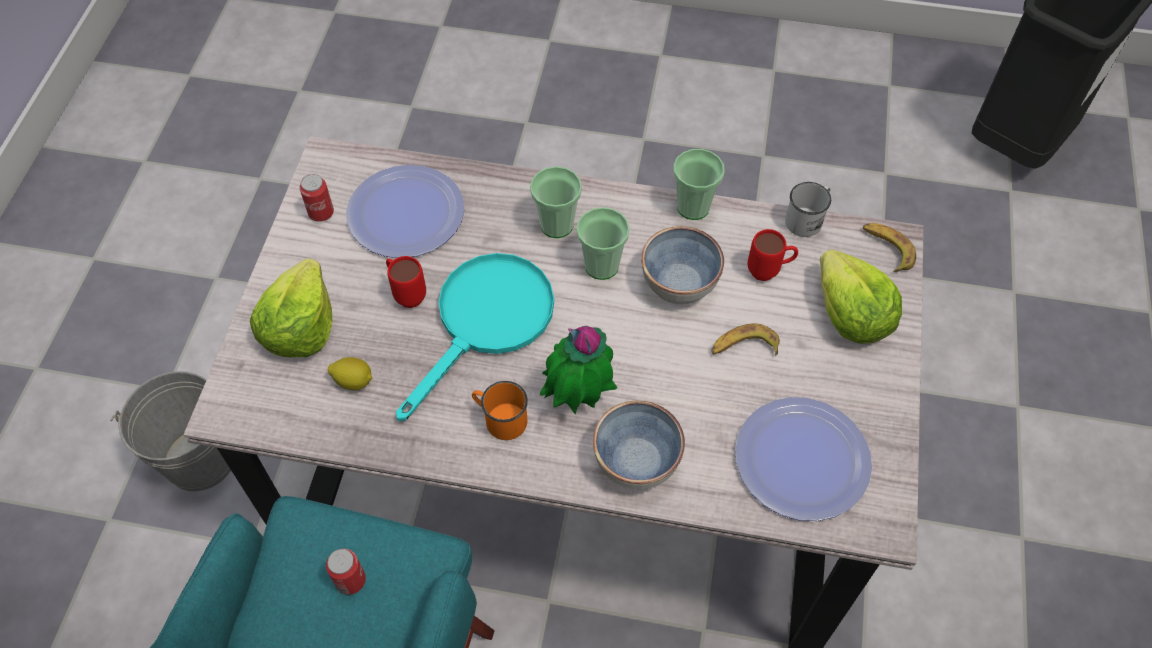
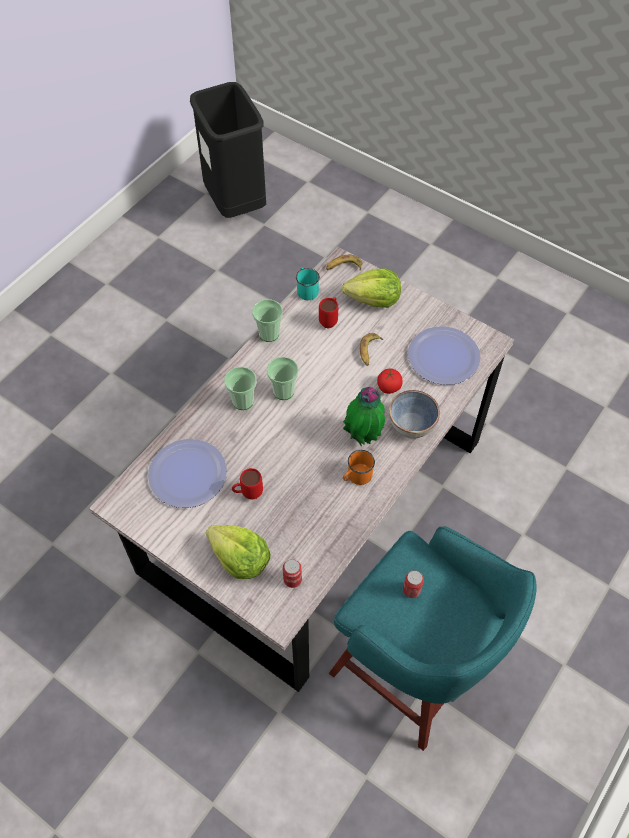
camera: 65 degrees left, 0 degrees up
(200, 459) = (198, 728): grey bucket -> none
(321, 213) = (158, 520): can -> can (292, 579)
(354, 381) = (294, 541): lemon -> none
(487, 322) = (290, 460): turquoise frying pan -> none
(678, 283) = (315, 362): bowl -> none
(691, 400) = (388, 387): none -> tomato
(807, 219) = (306, 289): white mug -> turquoise mug

